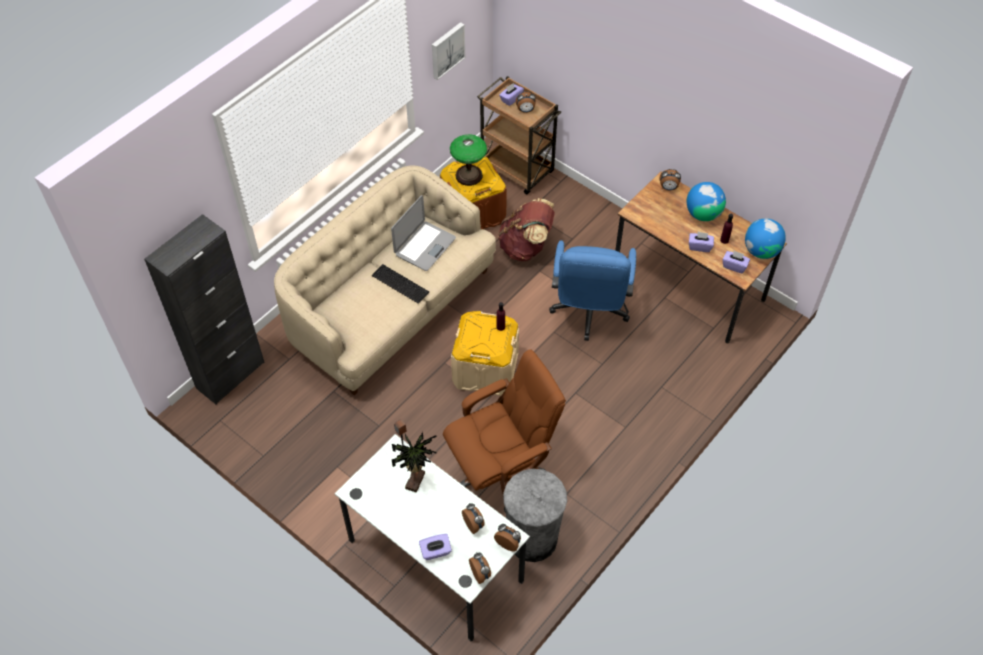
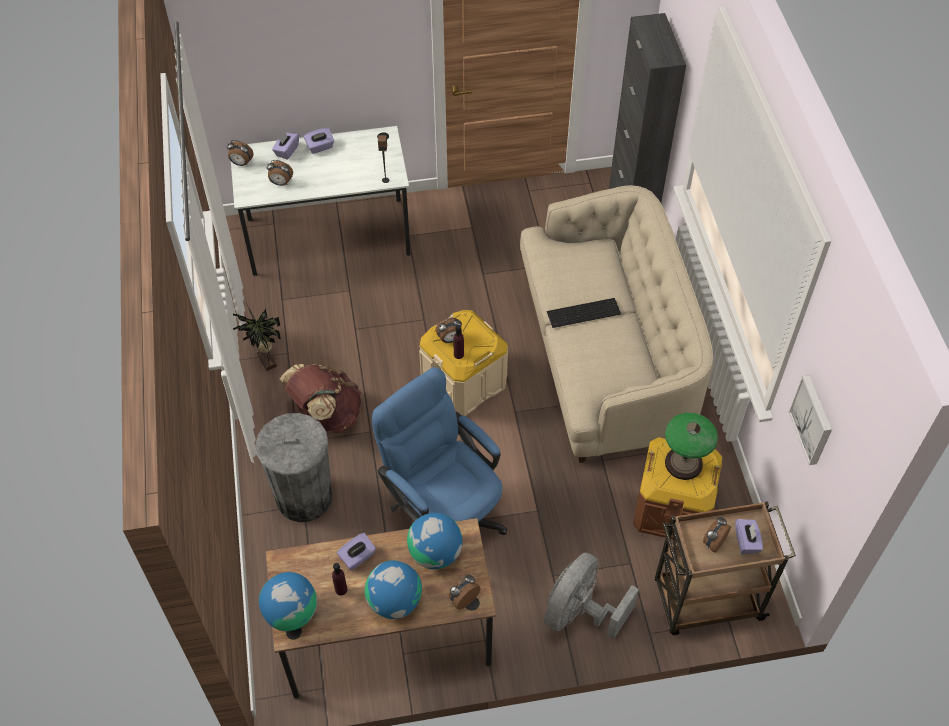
camera: 130 degrees right, 0 degrees up
(417, 481) = (353, 173): potted plant -> potted plant (266, 362)
(424, 246) = (612, 356): laptop -> none
(501, 471) = (355, 324): brown office chair -> none
(508, 543) = (244, 192): alarm clock -> alarm clock (450, 339)
(526, 247) = (580, 522): brown backpack -> brown backpack (326, 415)
(532, 538) = (278, 304): grey trash can -> grey trash can (304, 497)
(581, 214) = (580, 612): none -> grey fan
(658, 216) = (435, 553): none -> globe
(734, 266) = (301, 567): purple tissue box -> purple tissue box (320, 147)

